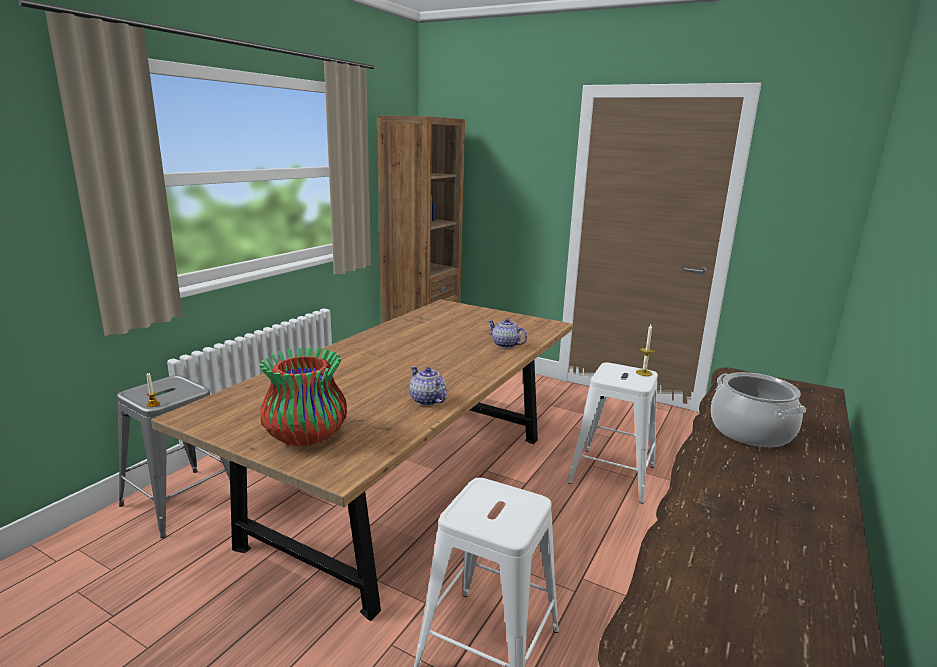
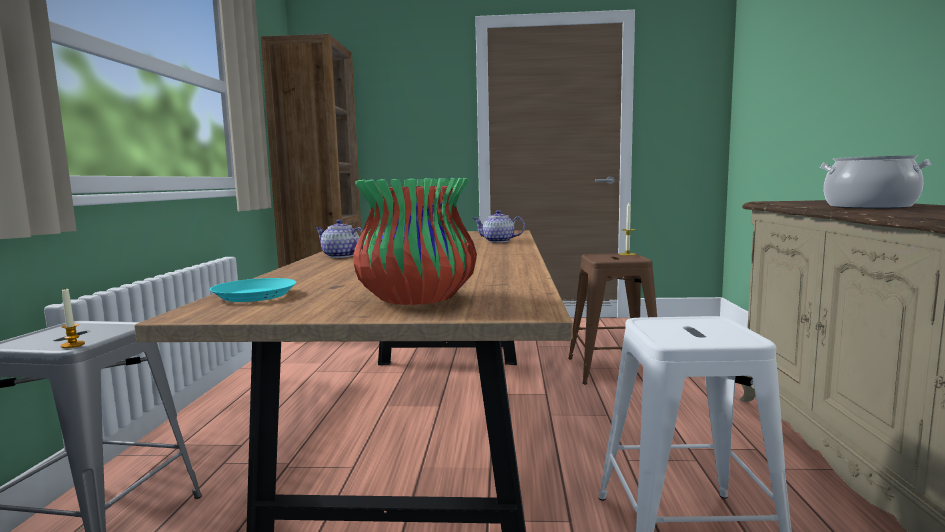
camera: 25 degrees left, 10 degrees down
(237, 400) = (256, 296): none -> turquoise plate
(427, 400) = (502, 268): teapot -> teapot (341, 256)
(611, 474) = (612, 369): white stool -> brown stool

